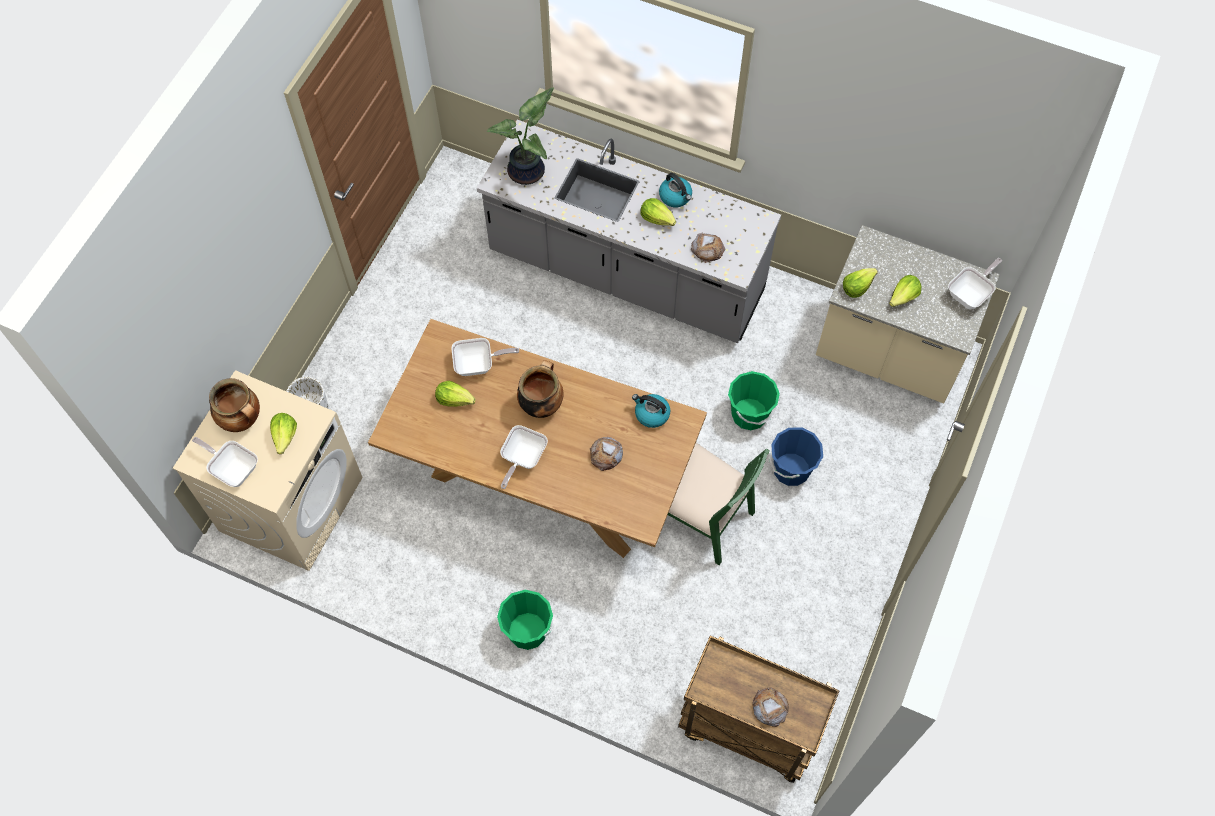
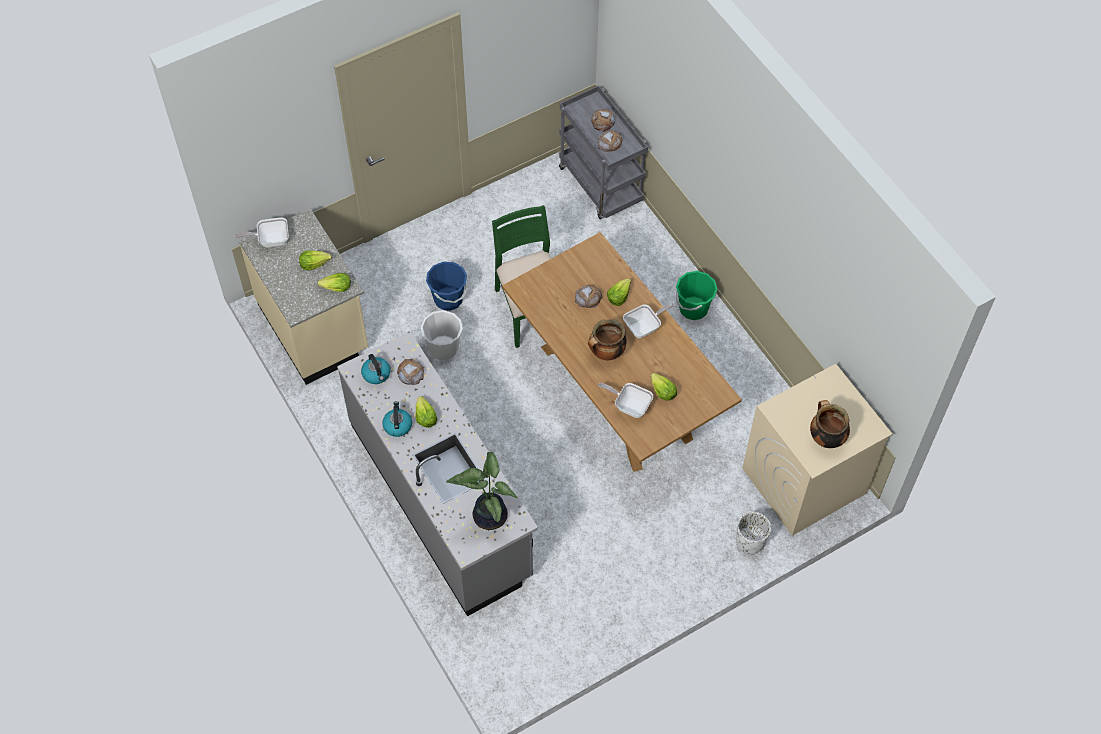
camera: 145 degrees left, 5 degrees down
(233, 468) = (849, 408): frying pan -> none
(285, 436) = (801, 408): lettuce -> lettuce (618, 296)
(651, 414) = (538, 304): kettle -> kettle (376, 374)
(737, 680) = (609, 143): none -> bread
(746, 729) = (601, 186): brown cart -> grey cart
(749, 414) = (443, 348): green bucket -> white bucket

